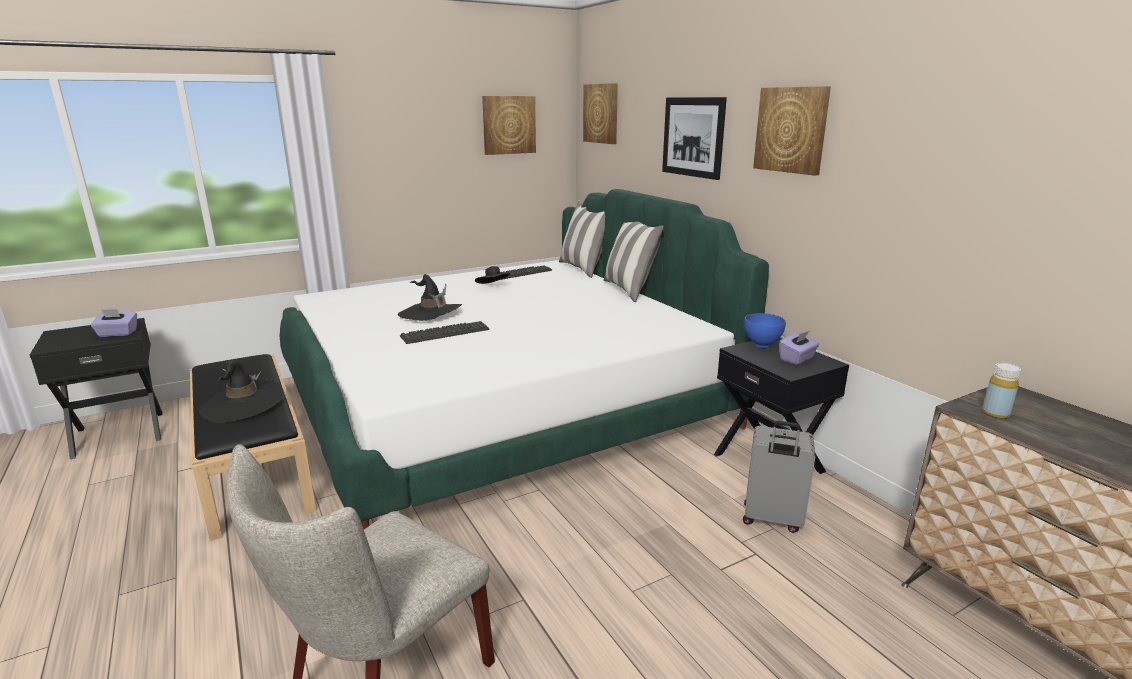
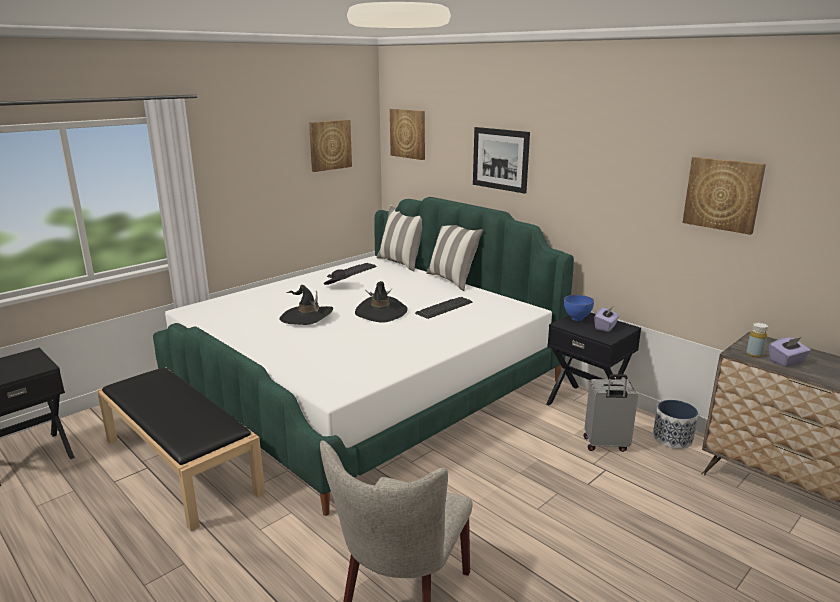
camera: 15 degrees left, 0 degrees up
(117, 333) = (31, 365): purple tissue box -> purple tissue box (787, 361)
(243, 404) = (186, 414): black hat -> black hat (381, 312)
(445, 333) = (333, 333): keyboard -> keyboard (444, 308)
(791, 130) = (586, 160): picture -> picture (723, 194)
(876, 526) = (672, 439): none -> planter

